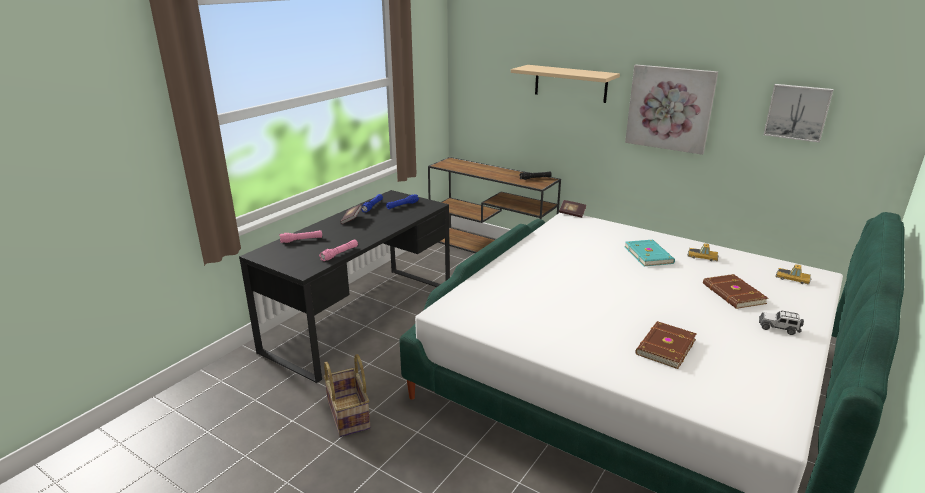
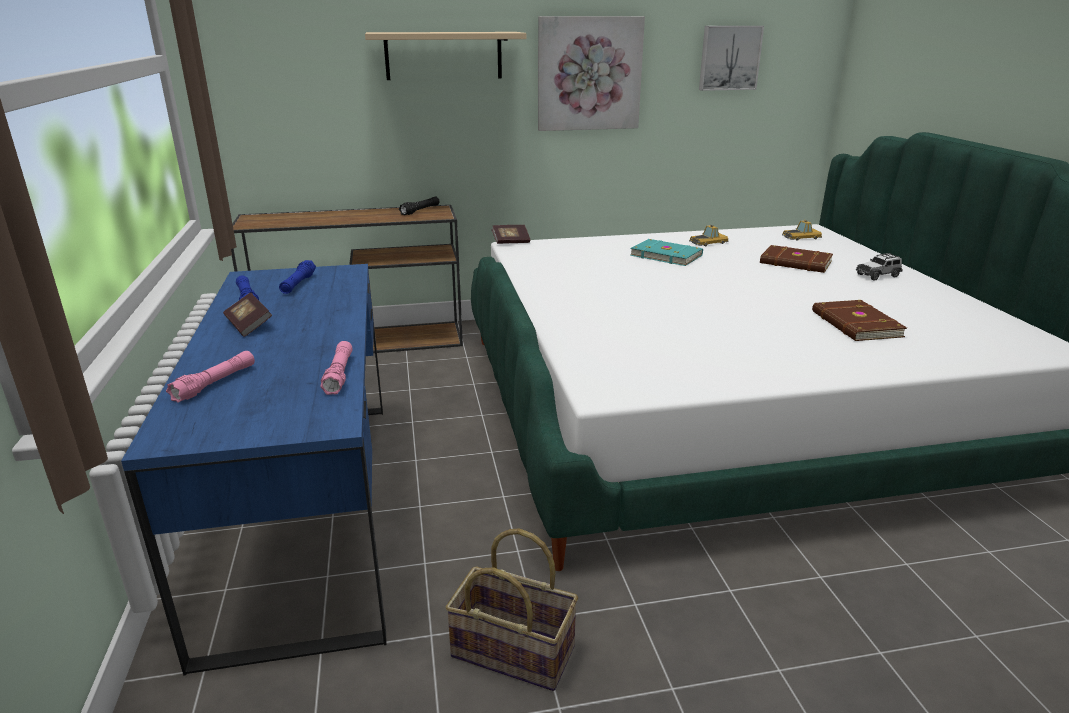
camera: 45 degrees left, 0 degrees up
(362, 318) = (309, 509): black desk -> blue desk

